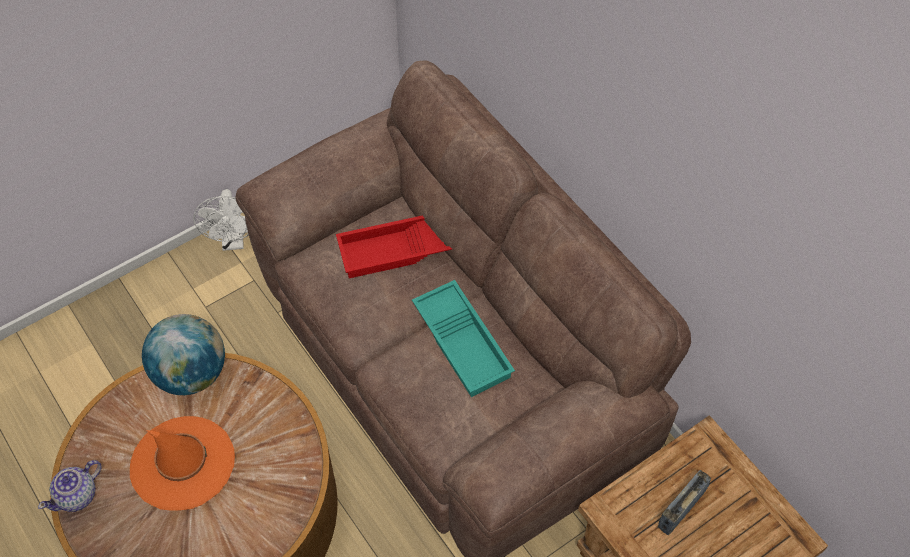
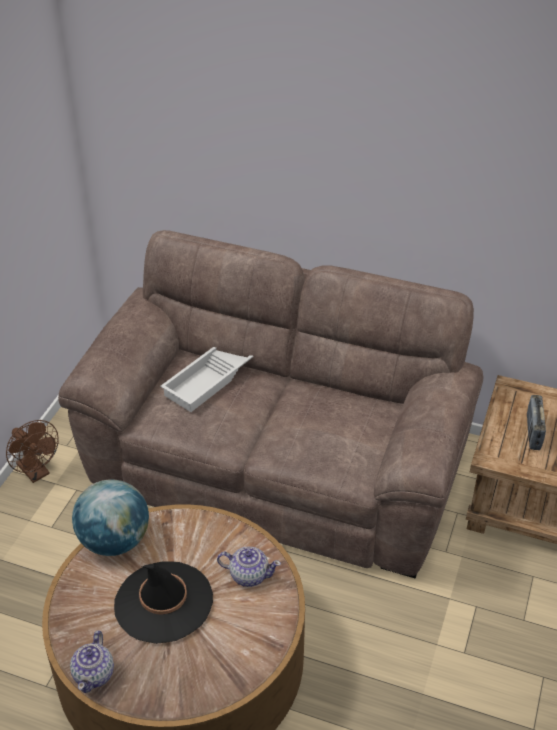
camera: 35 degrees left, 15 degrees down
(182, 463) = (163, 602): orange hat -> black hat
(233, 241) = (36, 472): white fan -> brown fan
(274, 484) = (248, 575): none -> teapot
(396, 251) = (210, 380): red tray -> white tray
(464, 343) = (311, 408): turquoise tray -> none

